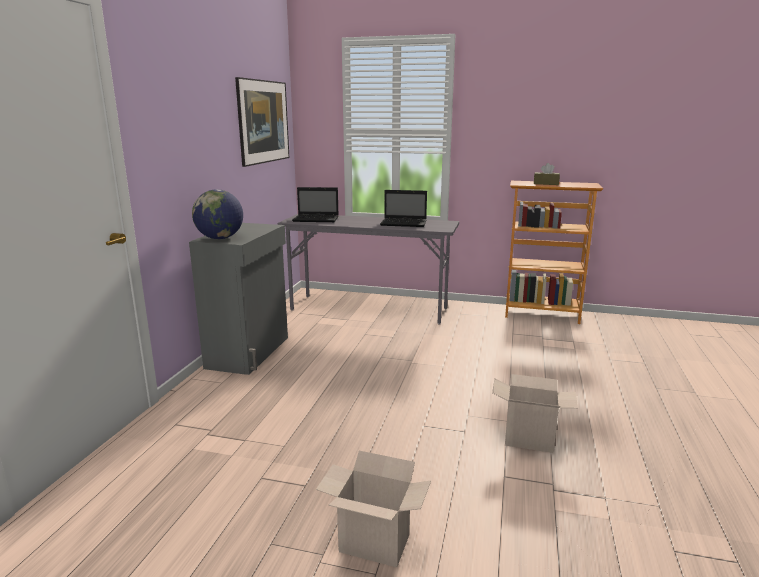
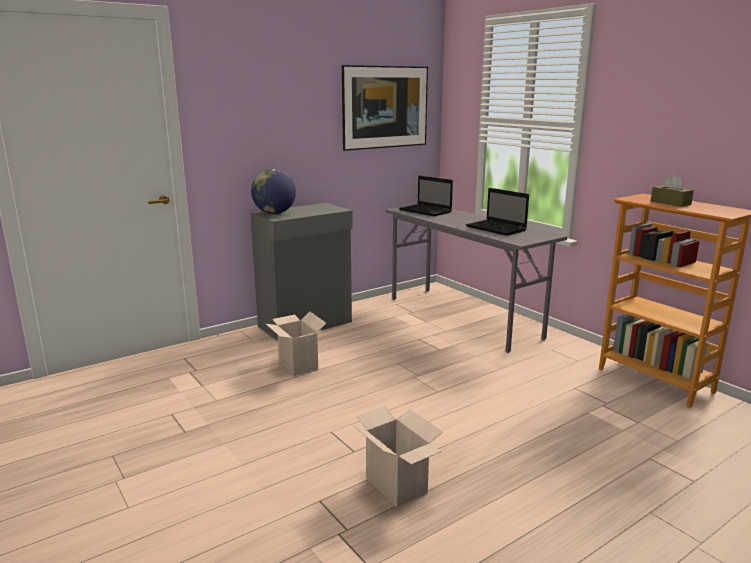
camera: 40 degrees right, 0 degrees up
(371, 544) = (156, 489): cardboard box -> cardboard box (296, 365)

